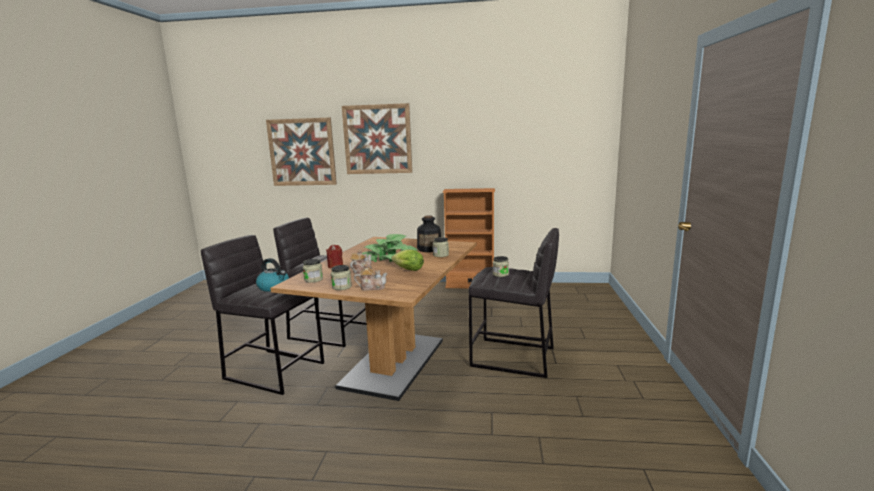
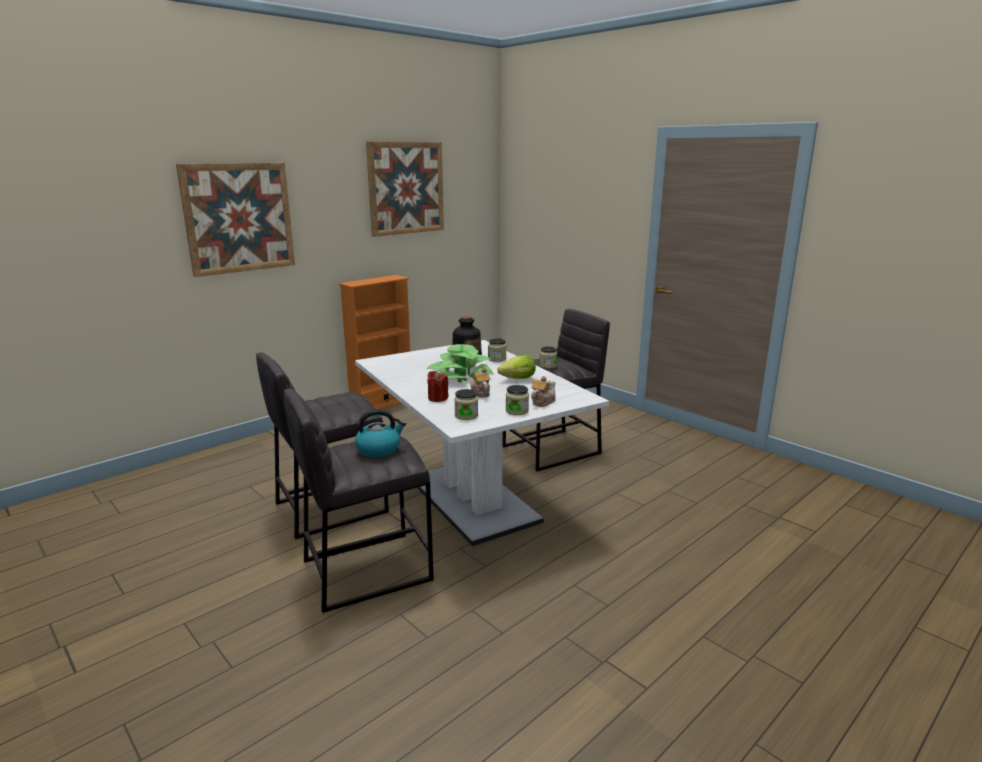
camera: 50 degrees left, 5 degrees up
(302, 152) = (102, 246): picture -> picture (406, 188)
(394, 363) = (472, 500): brown dining table -> white dining table

